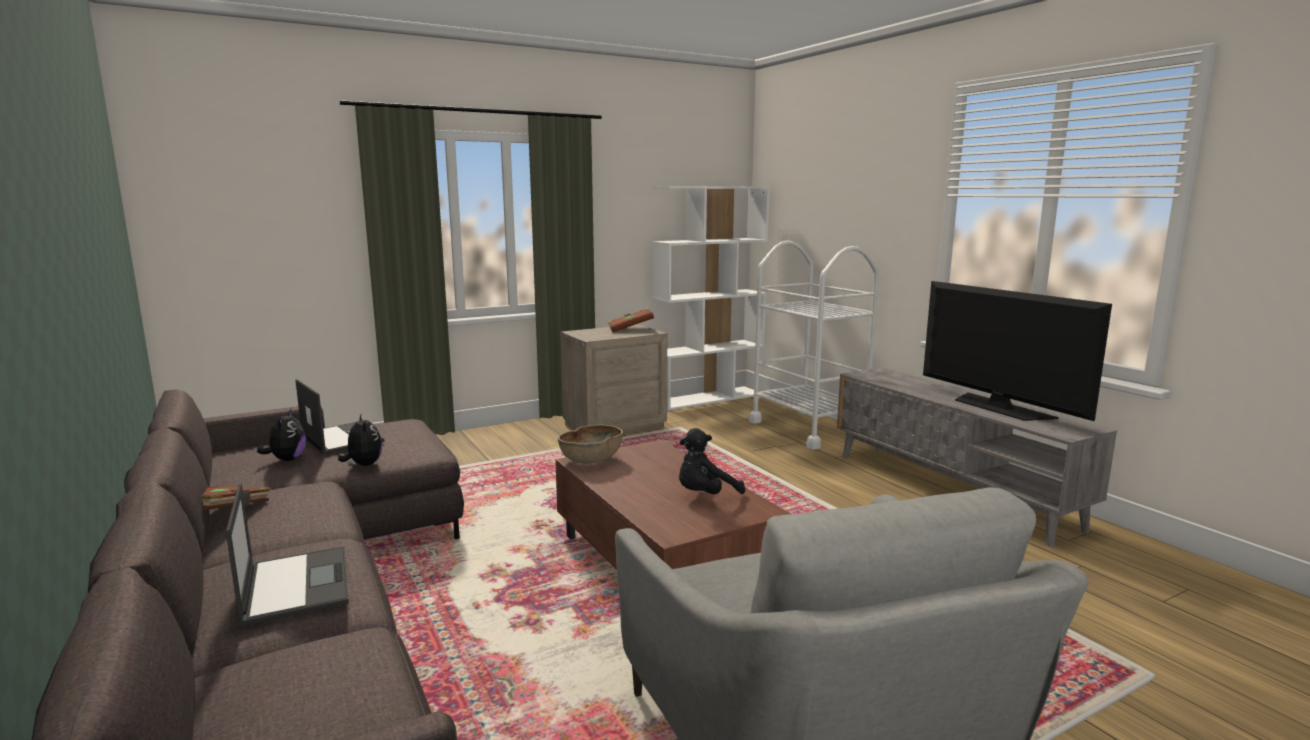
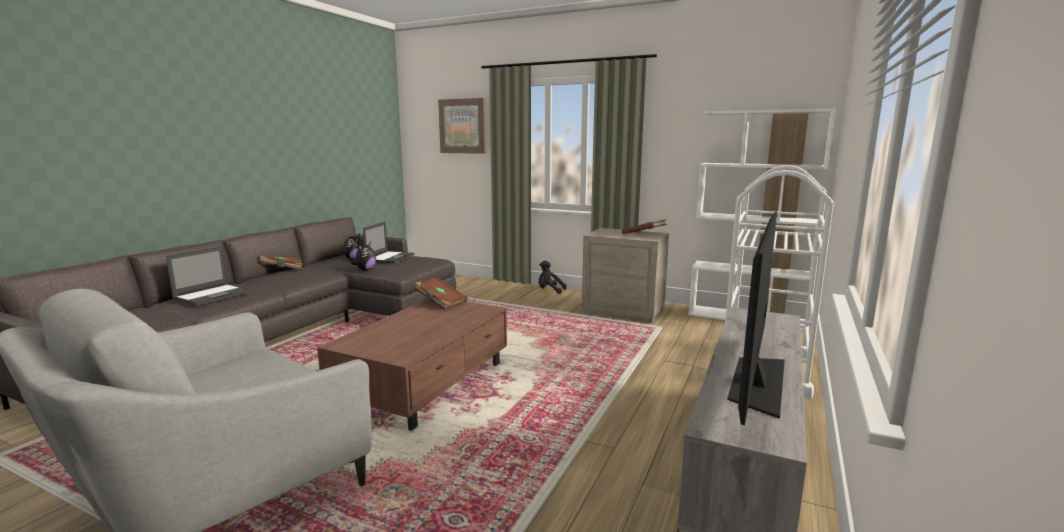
camera: 55 degrees right, 0 degrees up
(292, 198) = (463, 126): none -> picture
(591, 461) = (440, 303): brown bowl -> brown book
(705, 495) = (413, 338): black plush toy -> black plush toy (549, 291)

